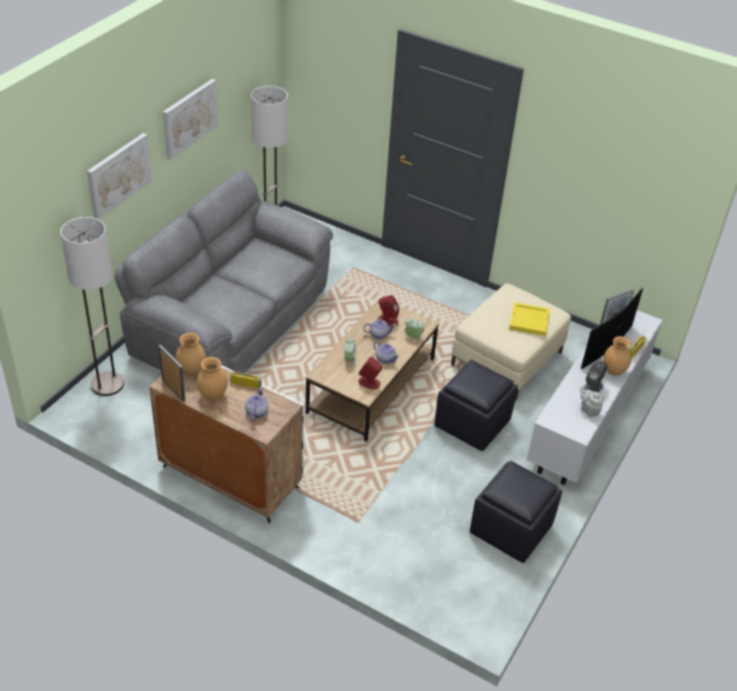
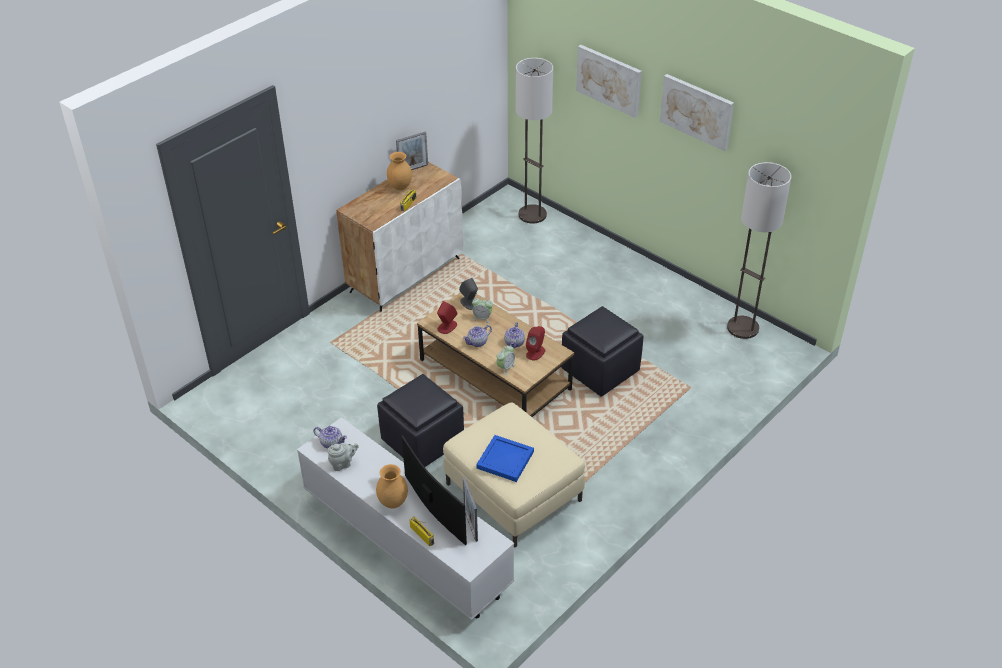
camera: 105 degrees right, 0 degrees up
(192, 371) = (433, 179): brown vase -> none
(229, 321) = (606, 288): grey sofa -> none
(256, 412) = (373, 207): teapot -> teapot (332, 443)
(511, 530) = (281, 441): black ottoman -> black ottoman (599, 370)
(528, 321) = (505, 459): yellow tray -> blue tray
(593, 386) = (375, 478): grey speaker -> grey speaker (469, 303)

